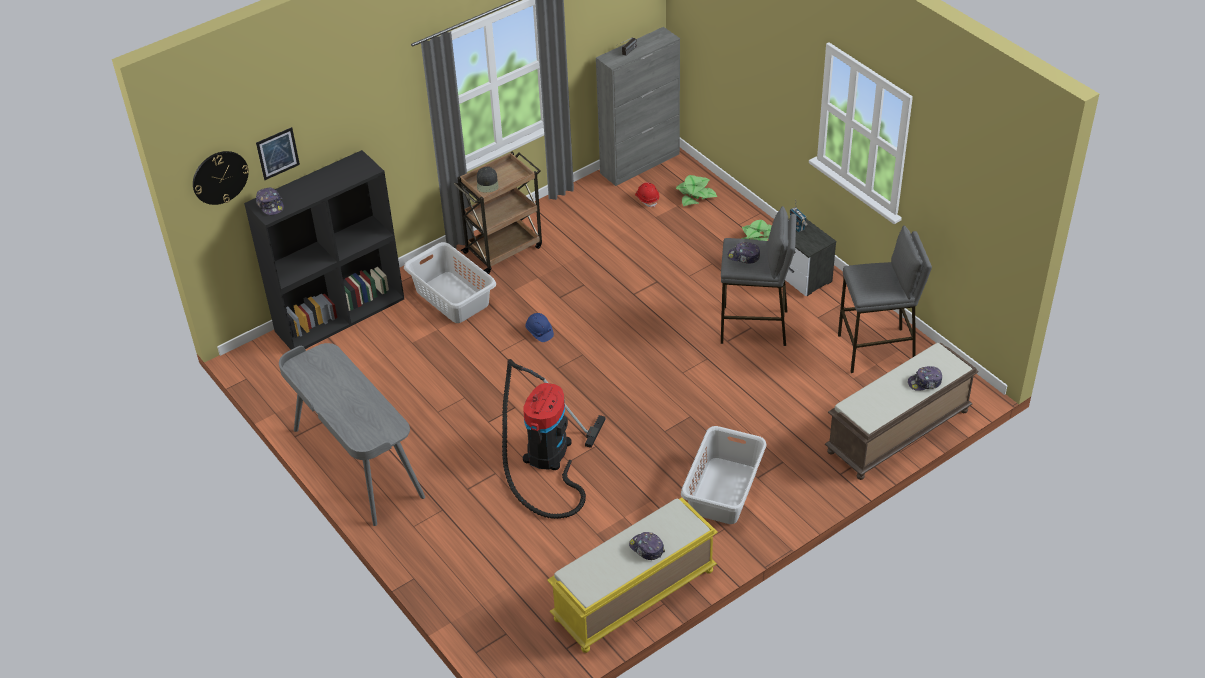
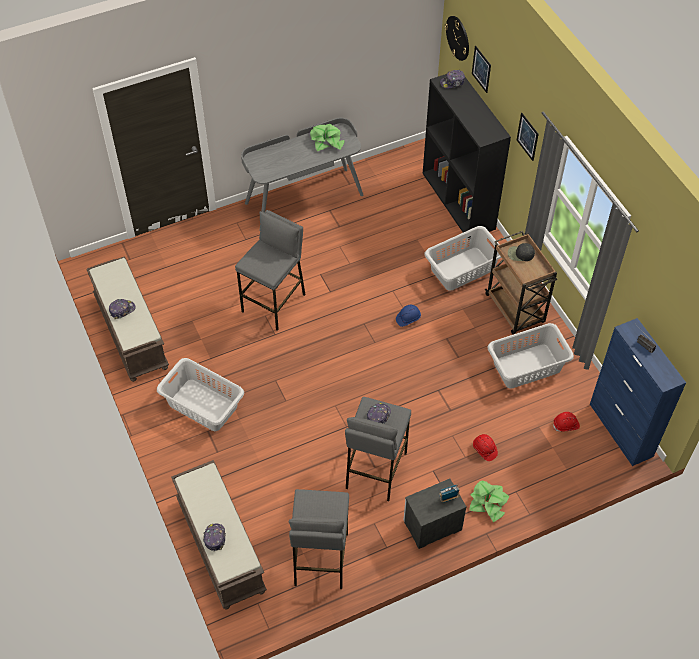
camera: 100 degrees right, 10 degrees up
(382, 117) = (527, 136): none -> picture
(546, 456) = (274, 303): vacuum cleaner -> grey stool
(581, 232) = (527, 366): none -> grey laundry basket
(634, 596) = (130, 332): yellow bench -> brown bench
(640, 163) = (621, 430): grey cabinet -> blue cabinet
(695, 195) = (565, 465): potted plant -> potted plant (327, 141)
(698, 251) = (484, 450): none -> red hard hat

